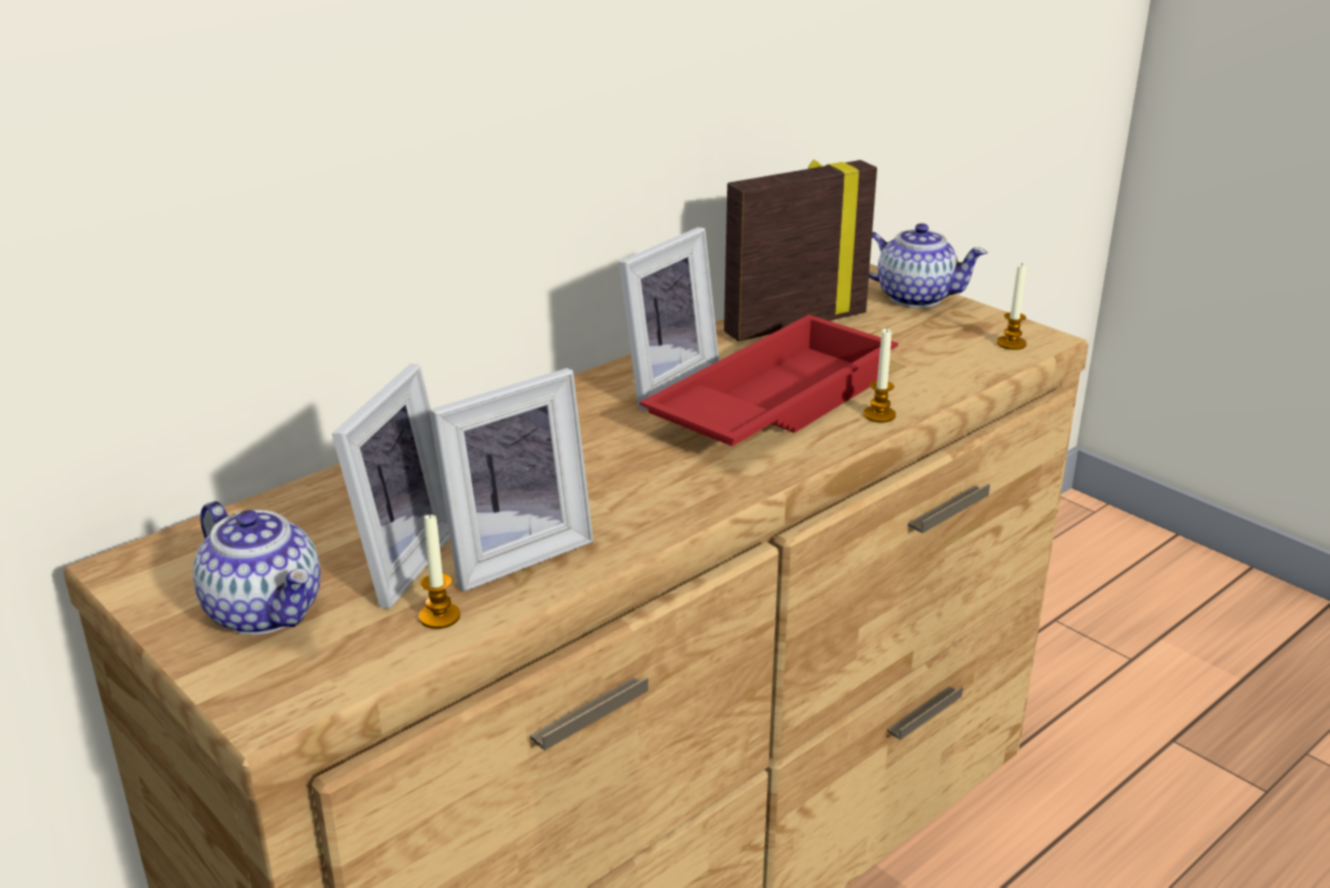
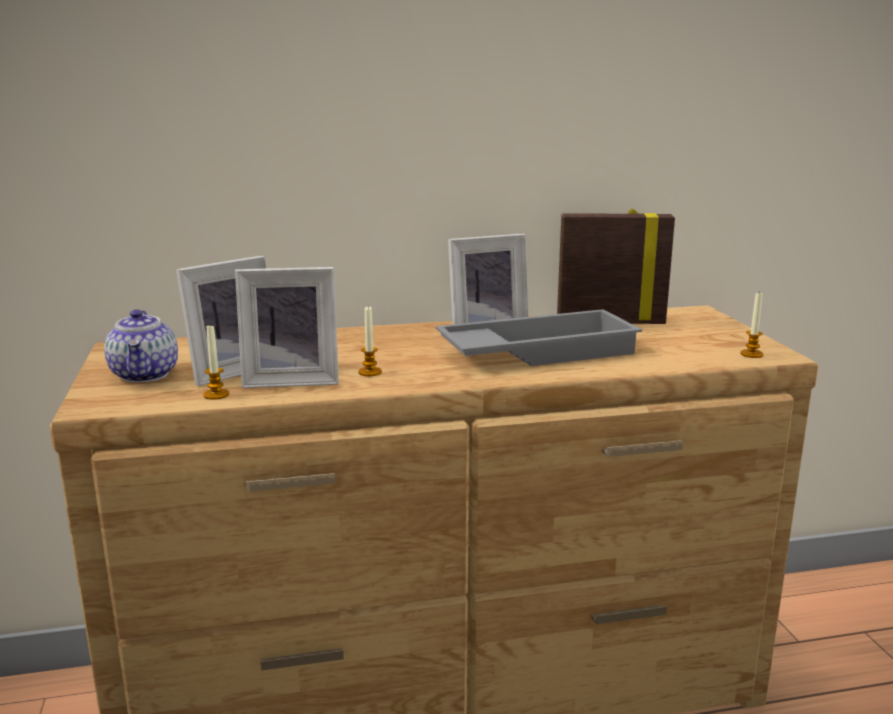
camera: 30 degrees right, 10 degrees down
(771, 402) = (537, 351): red tray -> grey tray
(879, 415) = (599, 369): candle -> candle (370, 372)
(914, 297) = (714, 323): teapot -> none

